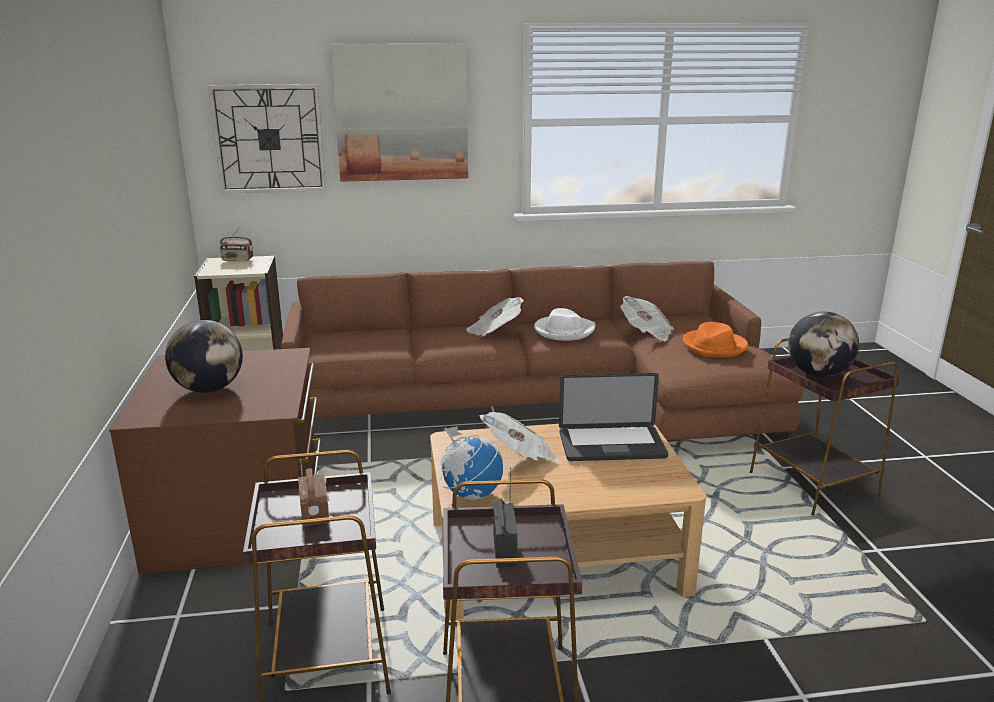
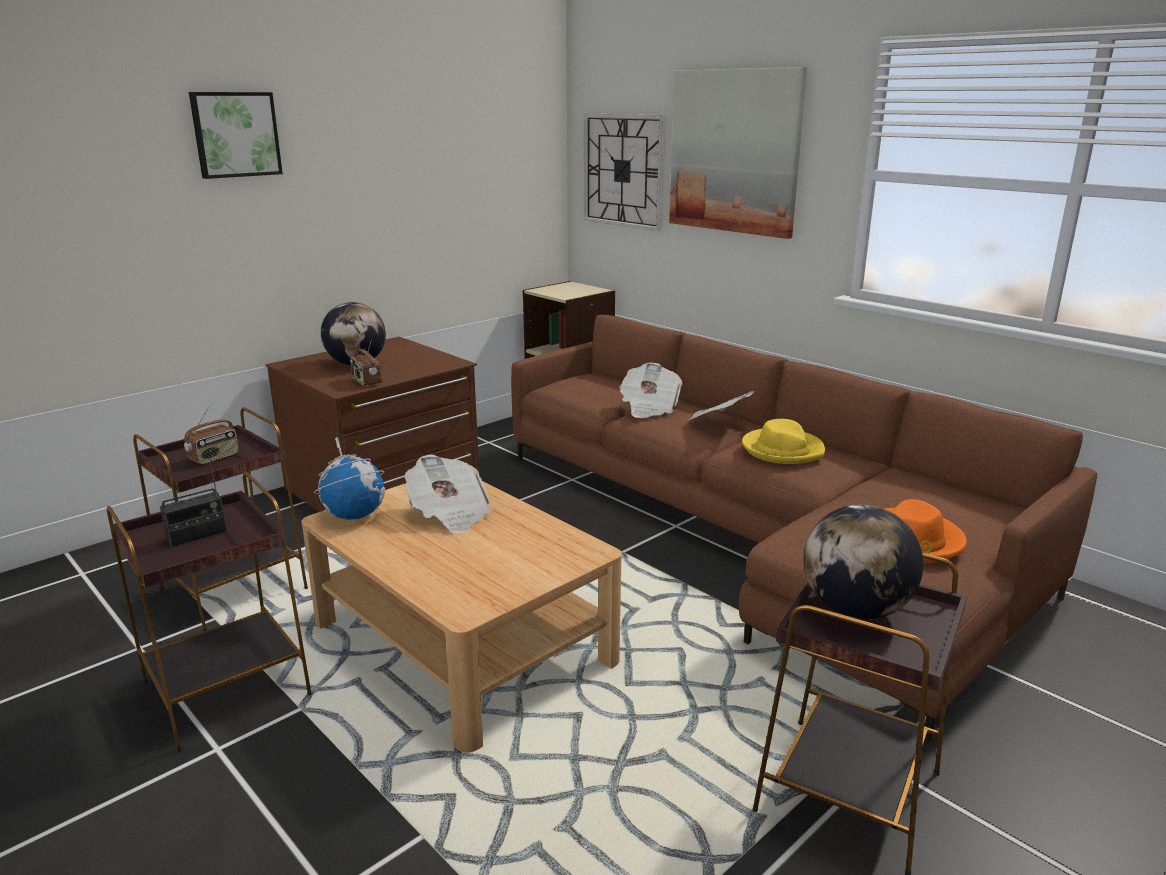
camera: 55 degrees right, 0 degrees up
(46, 144) = (235, 134): none -> picture
(237, 260) = (580, 287): radio -> radio (366, 382)
(564, 330) = (782, 449): white hat -> yellow hat
(611, 445) = (526, 550): laptop -> none
(646, 332) = (871, 490): newspaper -> newspaper (649, 407)

